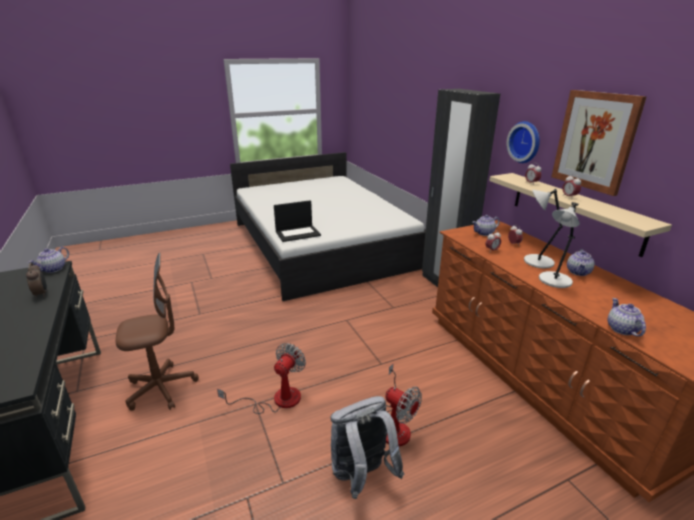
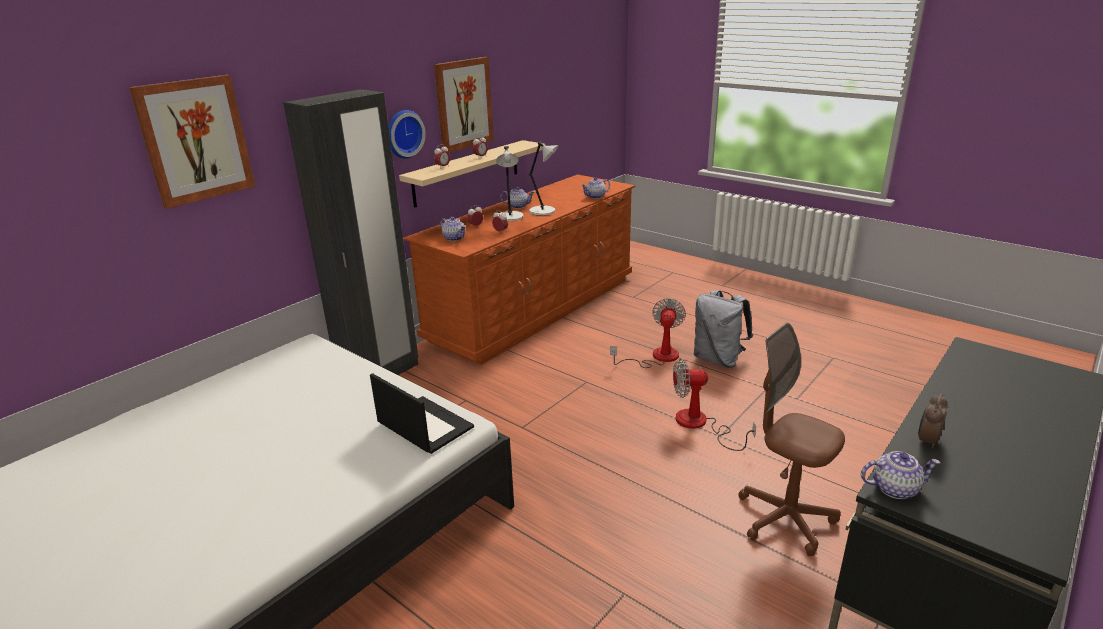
camera: 115 degrees left, 0 degrees up
(429, 97) = (195, 140): none -> picture

